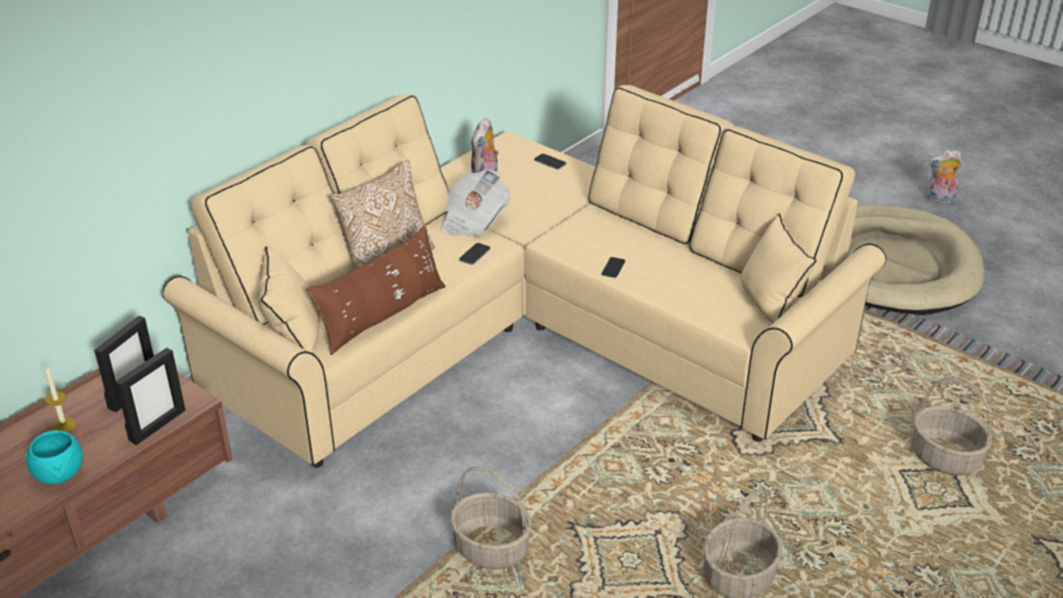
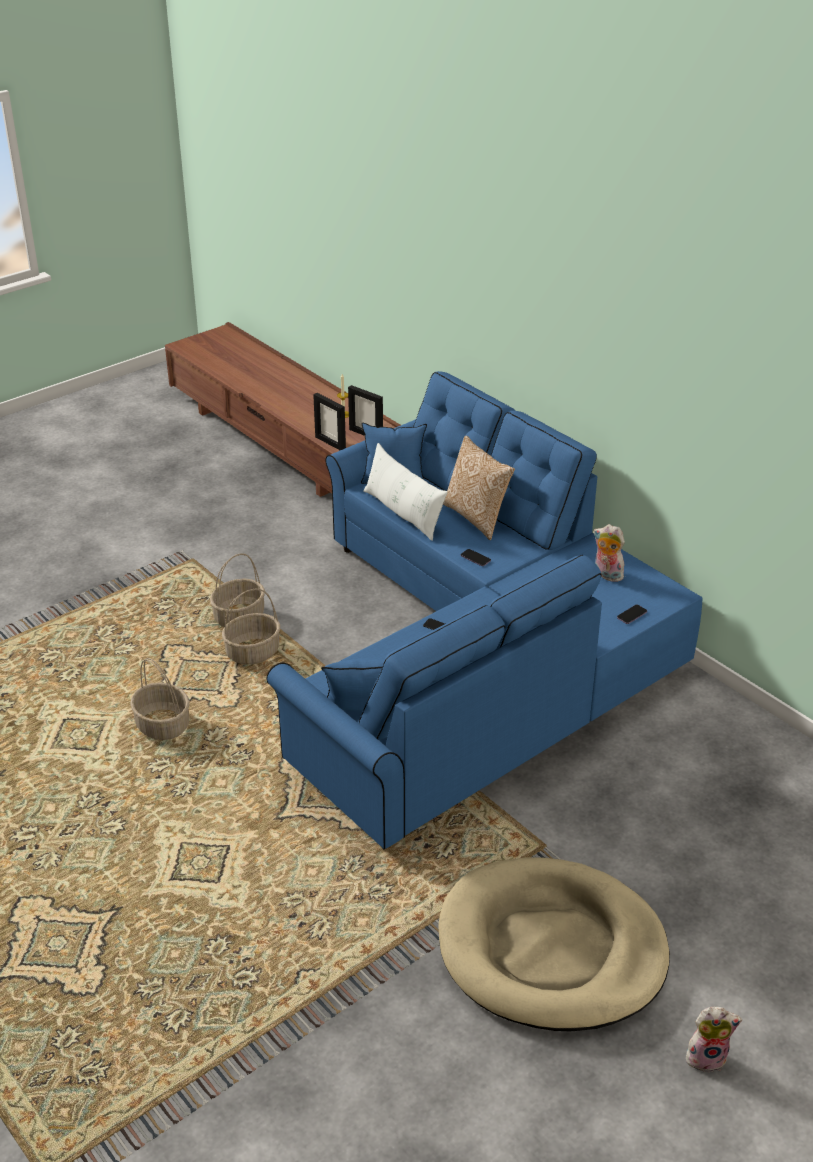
camera: 100 degrees right, 0 degrees up
(61, 475) = (298, 416): turquoise bowl -> none
(382, 316) = (403, 513): brown pillow -> white pillow
(473, 221) = (529, 562): newspaper -> none
(525, 334) = (476, 657): beige sofa -> blue sofa
(939, 200) = (707, 1056): plush toy -> plush toy turned 75 degrees clockwise
(946, 457) = (234, 885): basket -> basket (252, 653)

